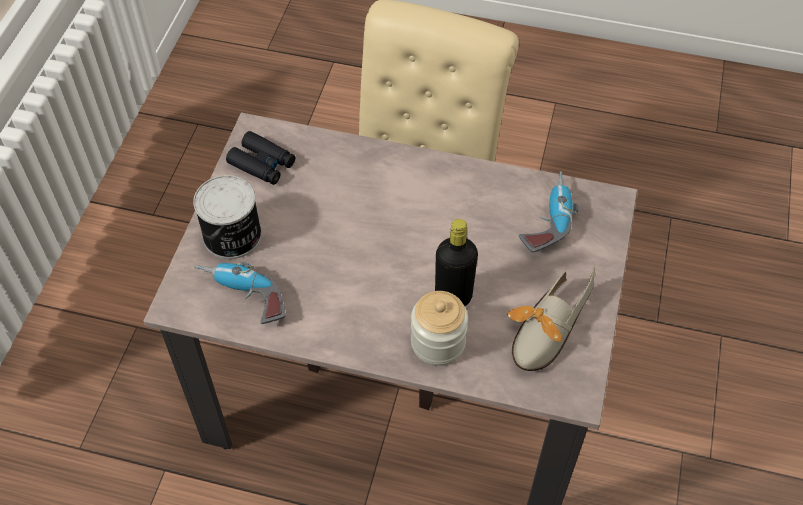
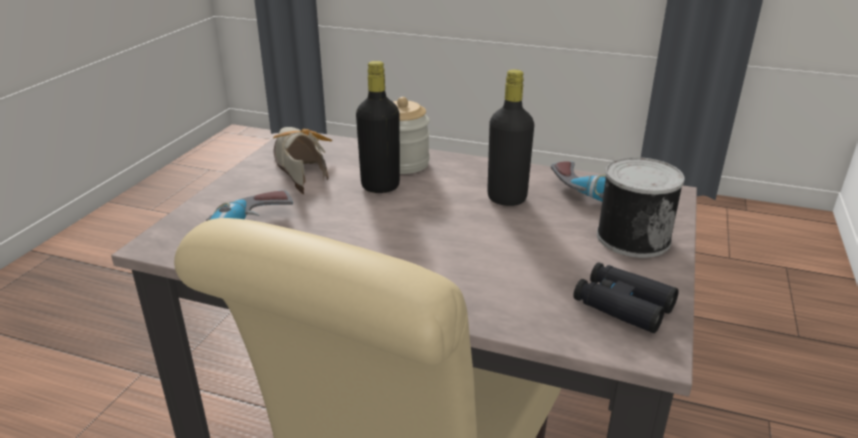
camera: 175 degrees left, 25 degrees down
(332, 285) = (507, 198): none -> black bottle
(545, 331) = (300, 165): shoe -> shoe turned 60 degrees counterclockwise

